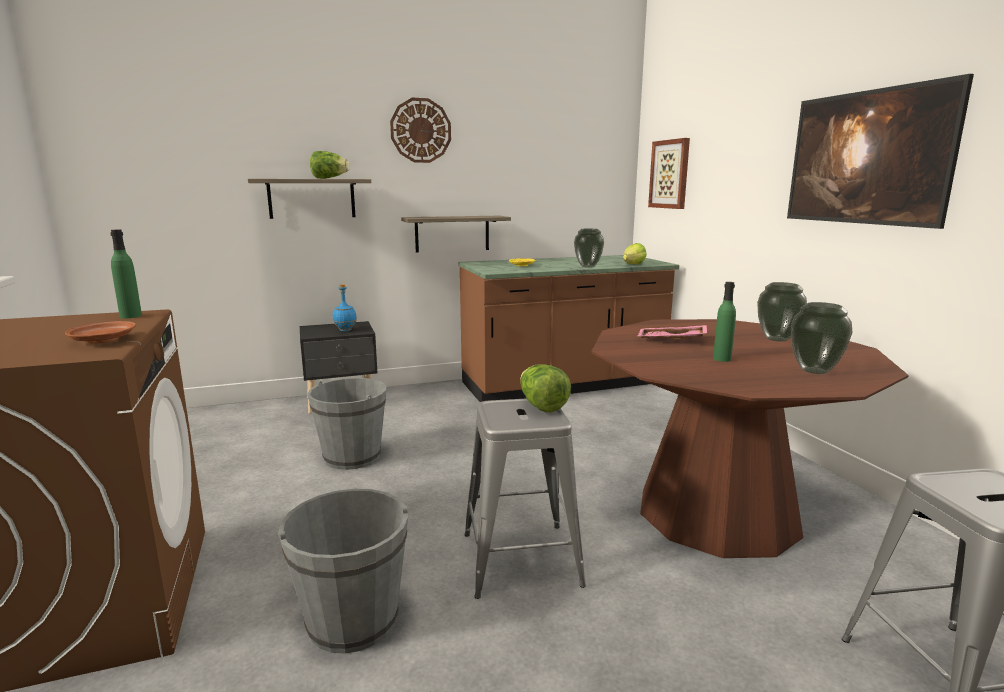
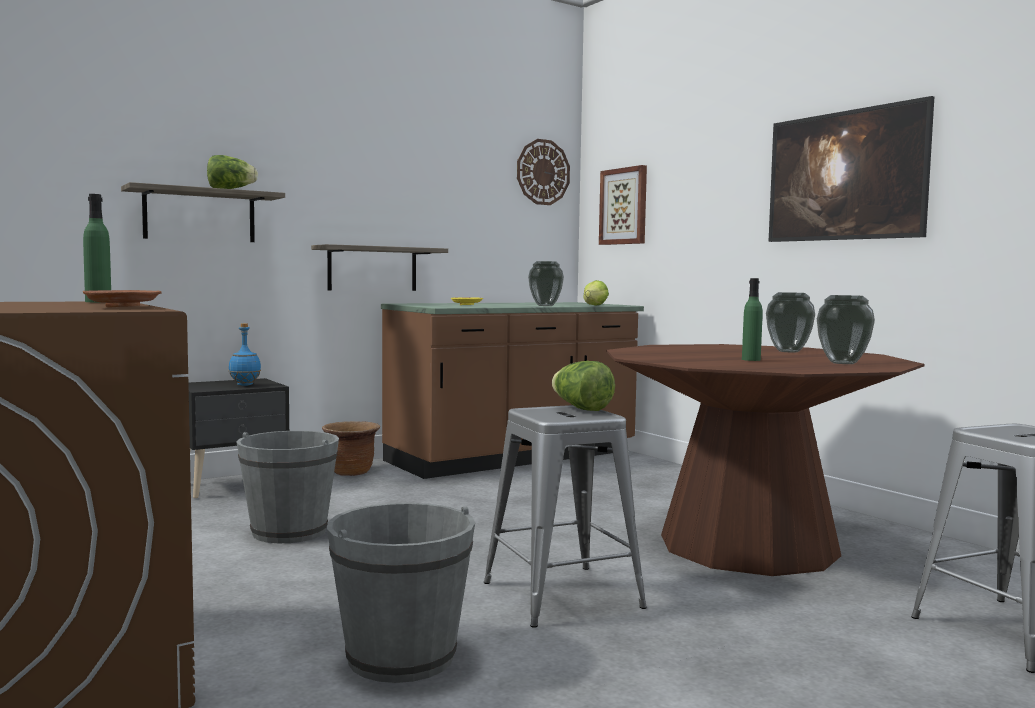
camera: 15 degrees left, 10 degrees down
(420, 130) = (338, 141): wall clock -> wall clock (543, 172)
(432, 393) = (351, 472): none -> brown planter
(671, 341) = (687, 353): pink tray -> none

